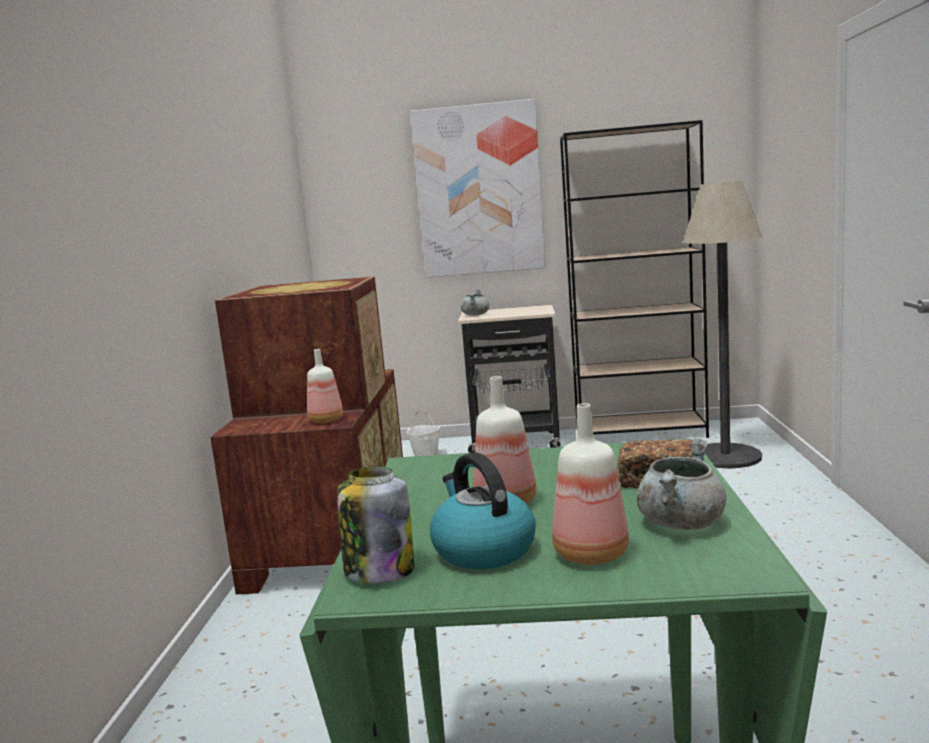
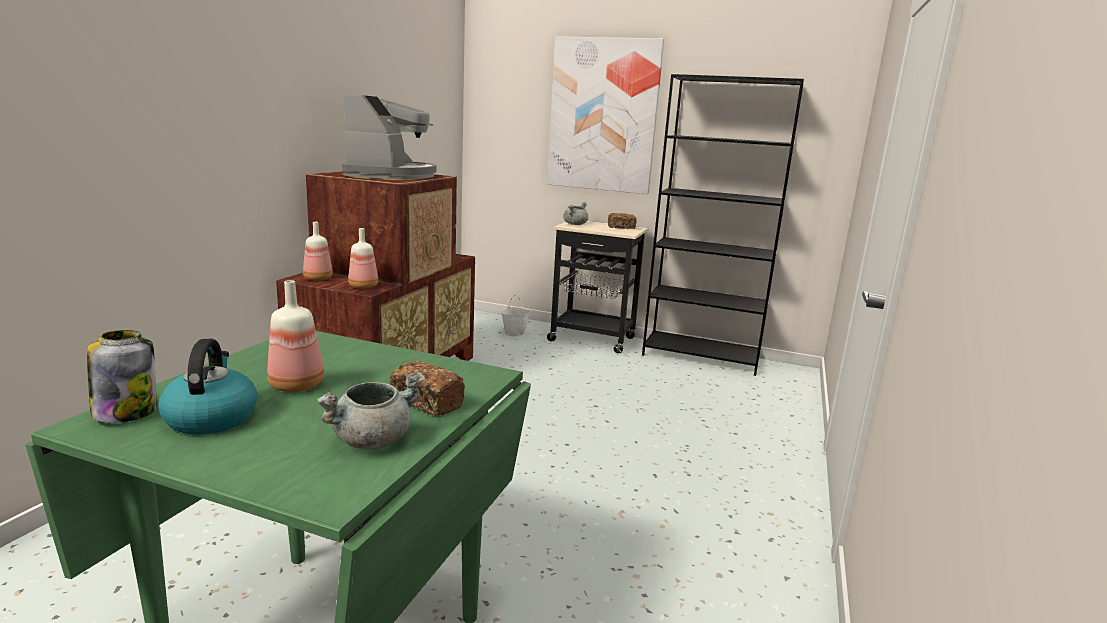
camera: 15 degrees right, 5 degrees up
(309, 285) = (392, 175): none -> coffee machine
(526, 309) = (621, 227): none -> bread
(589, 555) = (264, 445): bottle -> bottle (317, 278)
(640, 433) = (701, 357): beige bookcase -> black bookcase
(725, 456) = (752, 396): floor lamp -> none

